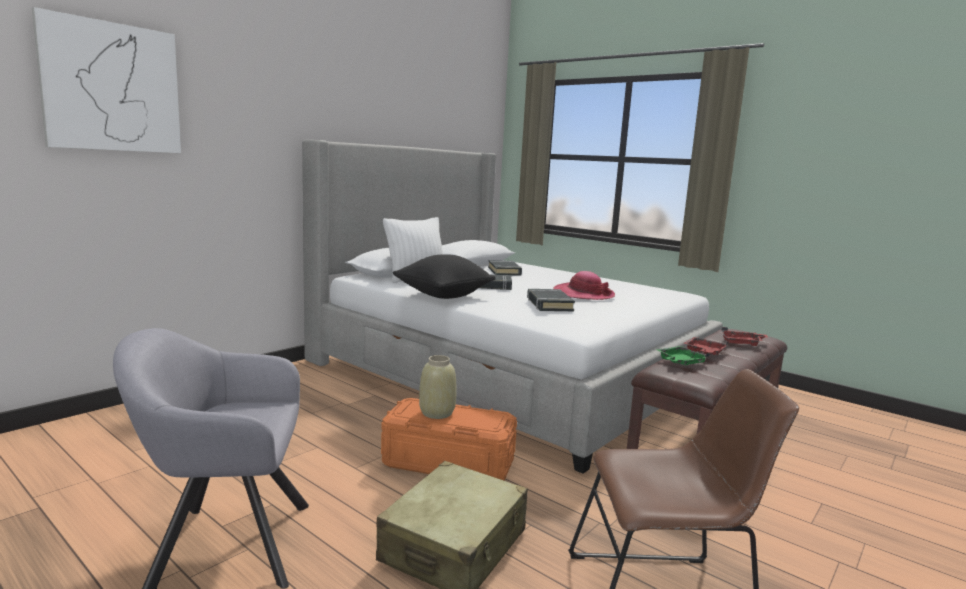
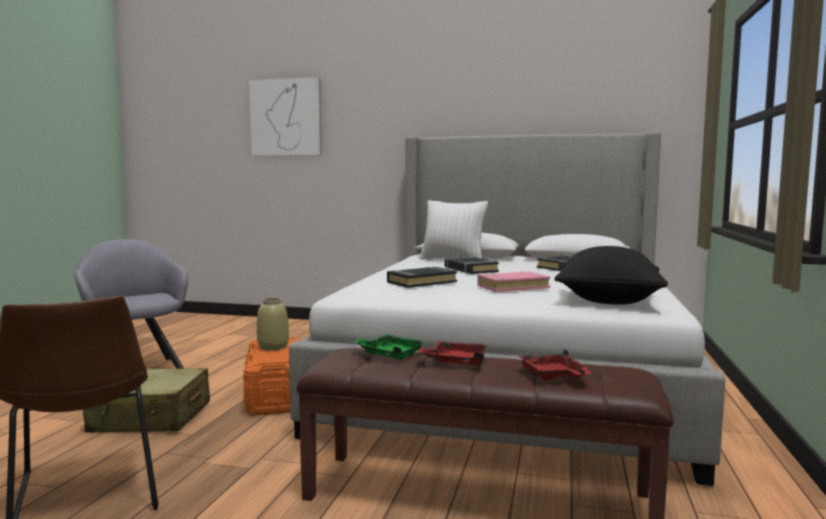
camera: 65 degrees right, 5 degrees down
(443, 296) = (401, 268): black pillow -> black pillow (608, 301)
(583, 294) = (512, 287): hat -> pink book

